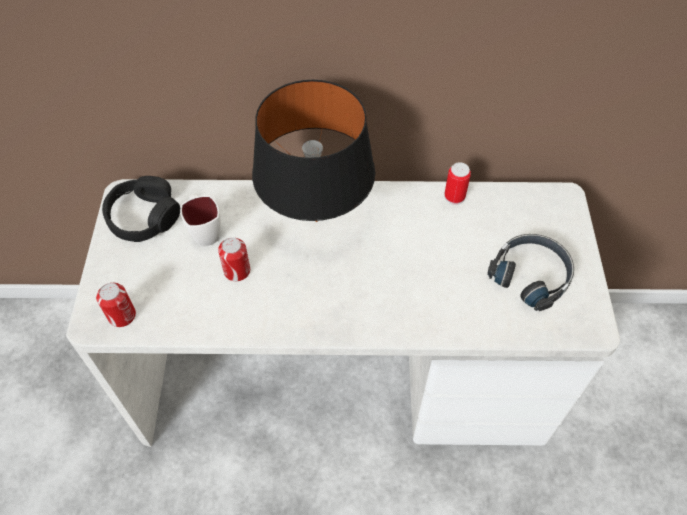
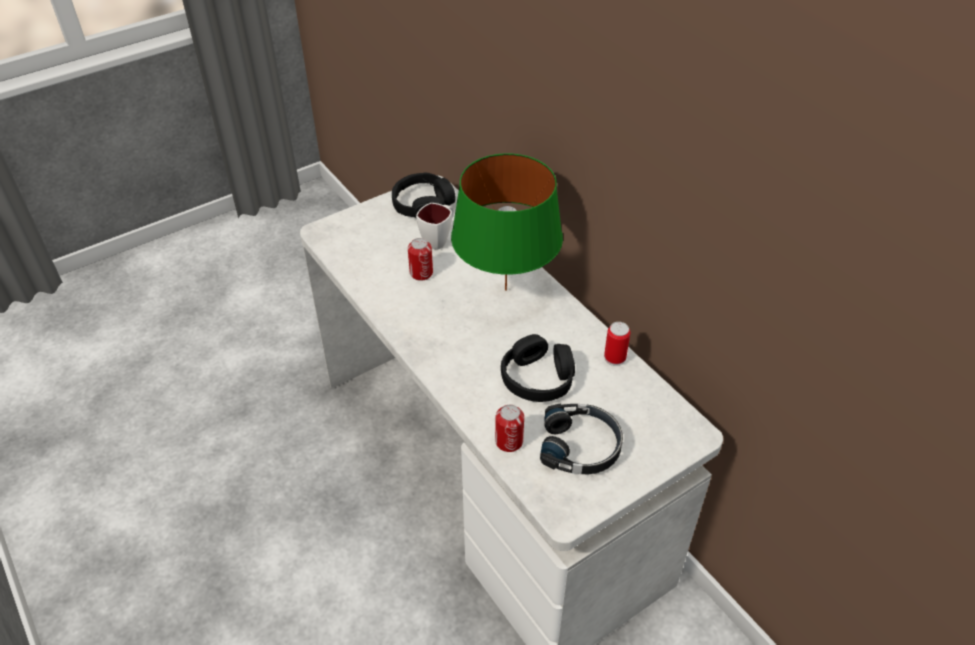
camera: 55 degrees right, 10 degrees down
(122, 315) = (337, 240): can -> can (509, 441)
(316, 221) = (505, 290): black table lamp -> green table lamp
(438, 260) = (538, 378): none -> black headphones

